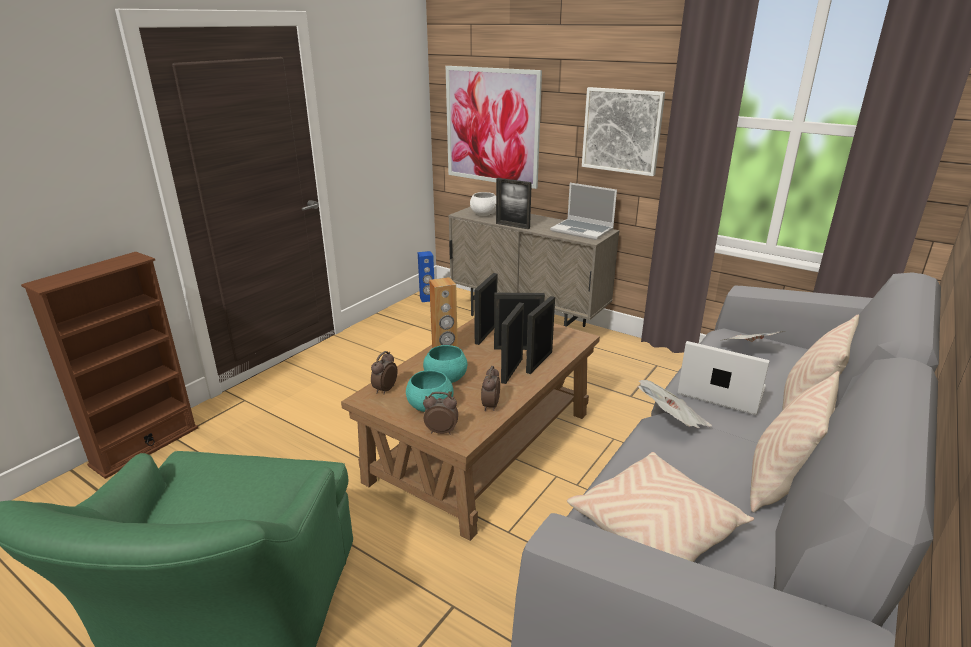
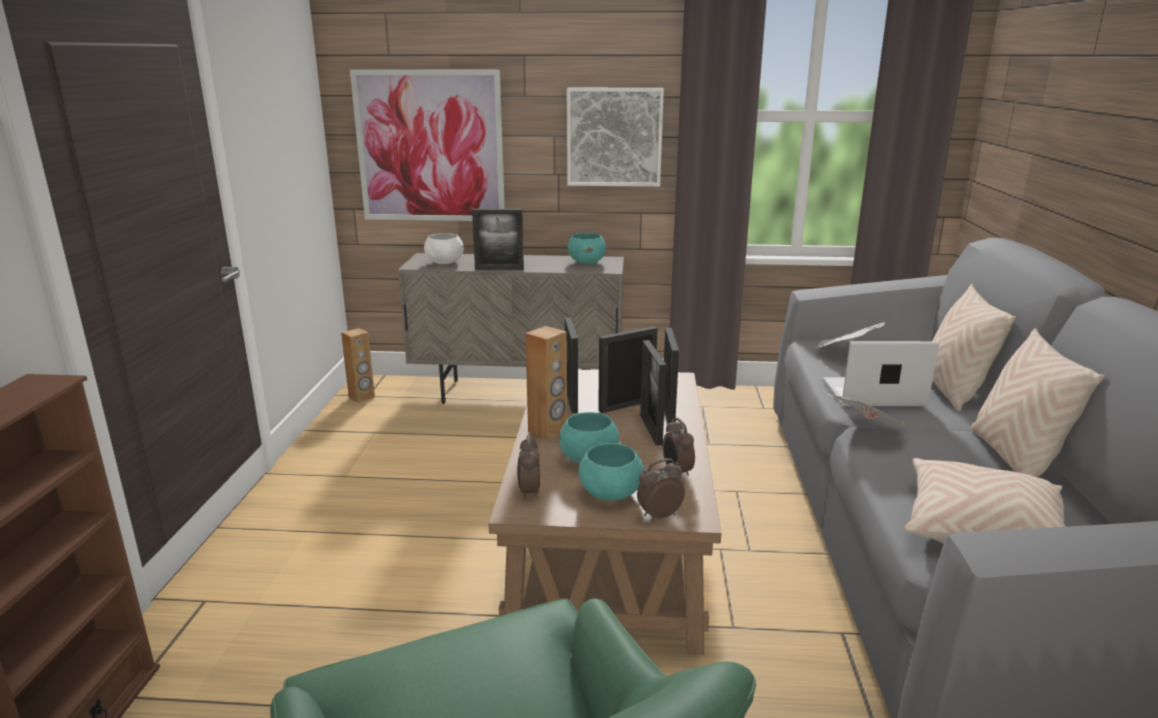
camera: 30 degrees left, 5 degrees down
(427, 299) = (362, 397): blue speaker -> brown speaker
(583, 230) = (587, 262): laptop -> turquoise bowl

